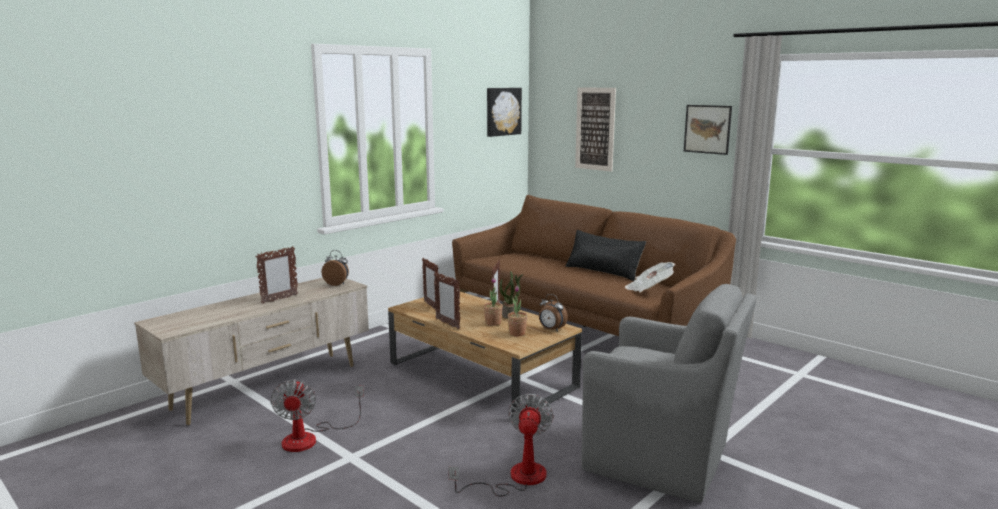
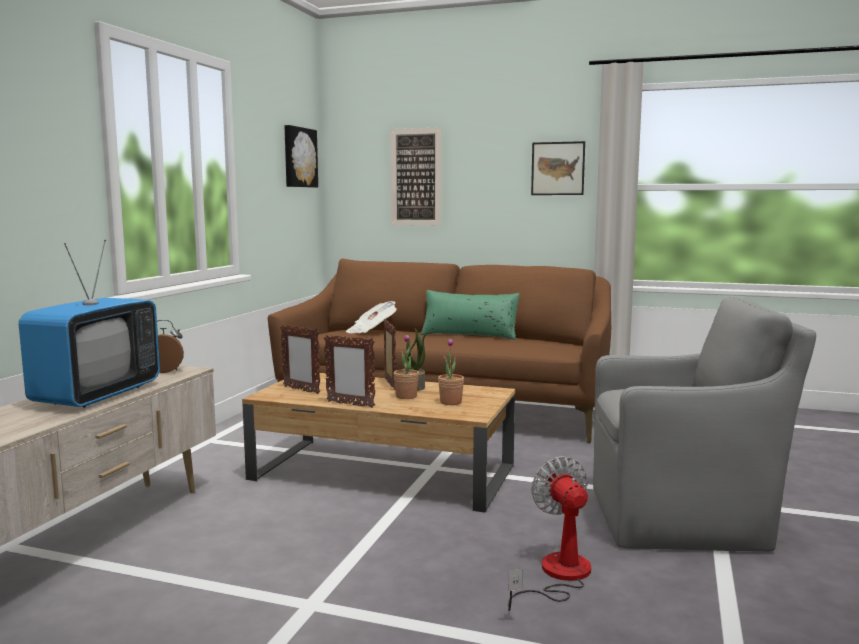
camera: 25 degrees left, 5 degrees down
(279, 299) = (97, 395): picture frame -> television
(310, 438) = (221, 594): fan -> none
(551, 329) = (484, 394): alarm clock -> none
(603, 271) = (469, 335): black pillow -> green pillow
(649, 289) = (544, 343): newspaper -> newspaper (371, 331)

